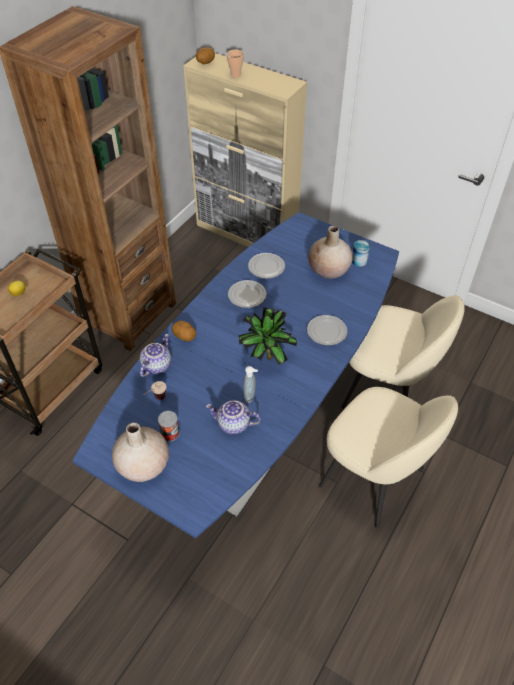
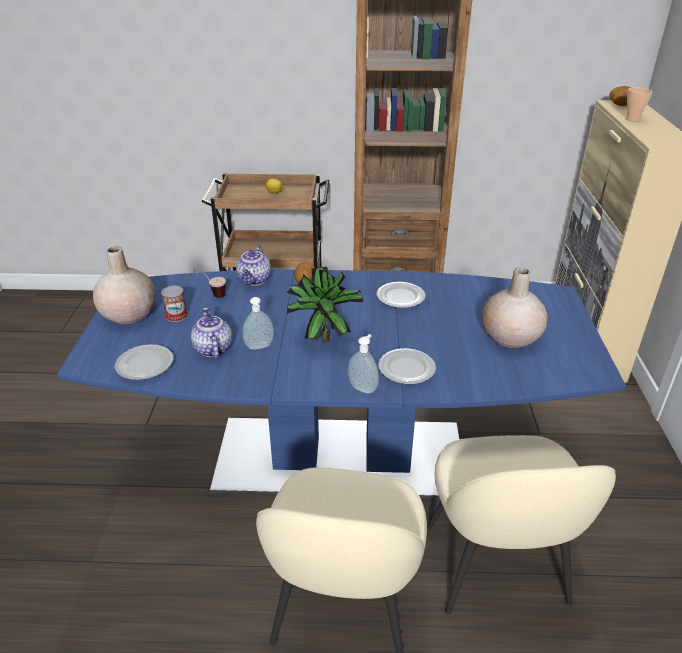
camera: 60 degrees right, 15 degrees down
(156, 365) = (255, 280): teapot -> teapot turned 105 degrees clockwise
(266, 267) = (457, 295): plate -> plate (145, 364)
(331, 360) = (363, 387): none -> soap dispenser
(359, 261) = (557, 356): can -> none

